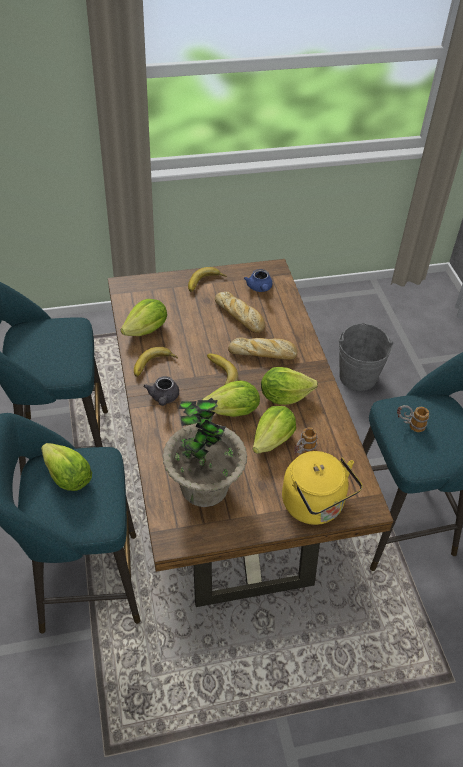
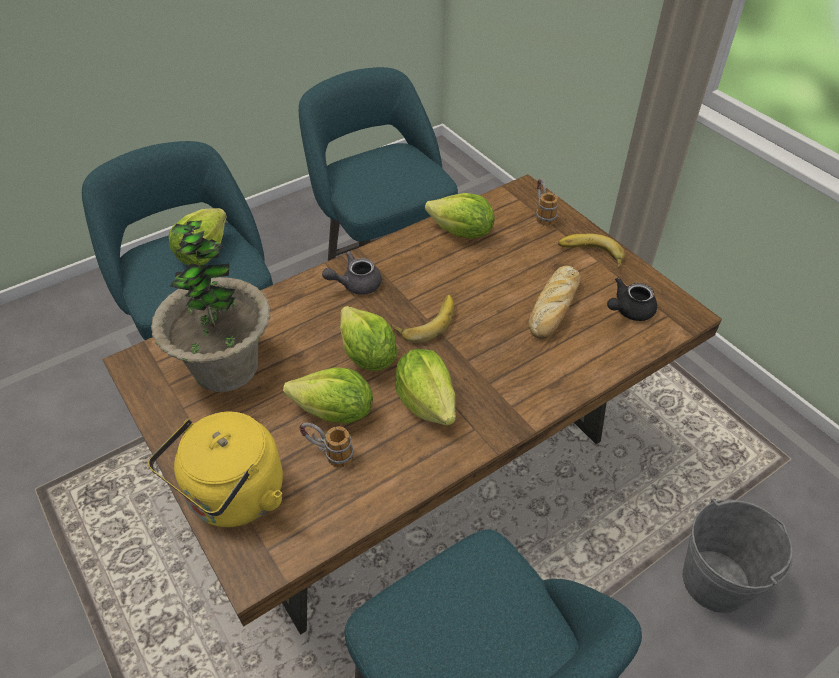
camera: 70 degrees right, 0 degrees up
(154, 366) = (404, 259): banana -> none
(259, 288) = (629, 311): blue teapot -> black teapot
(263, 353) = (498, 354): bread -> none
(409, 425) = (458, 592): mug -> mug (542, 214)

